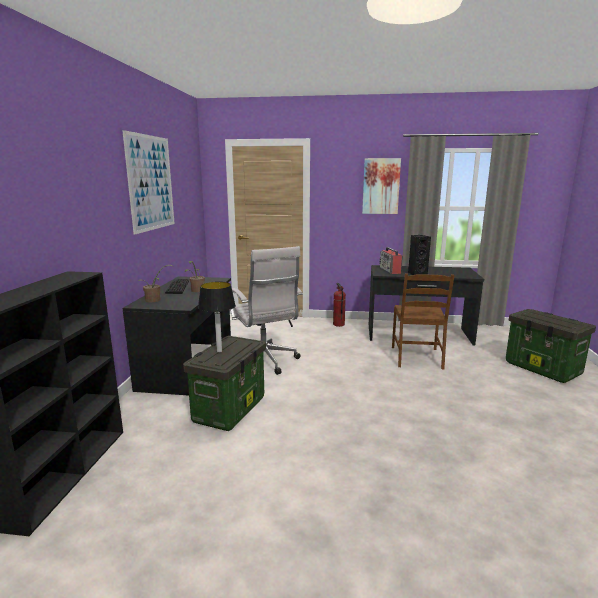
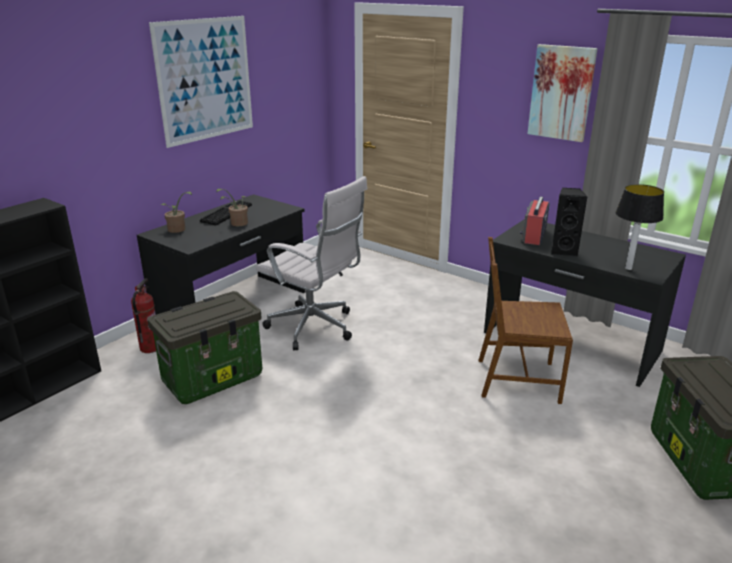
camera: 30 degrees right, 10 degrees up
(219, 351) = (195, 312): table lamp -> table lamp (628, 268)
(265, 362) = (315, 328): white office chair -> white office chair turned 60 degrees counterclockwise
(338, 324) = (471, 295): fire extinguisher -> fire extinguisher (150, 348)
(417, 358) = (517, 380): brown chair -> brown chair turned 60 degrees clockwise

